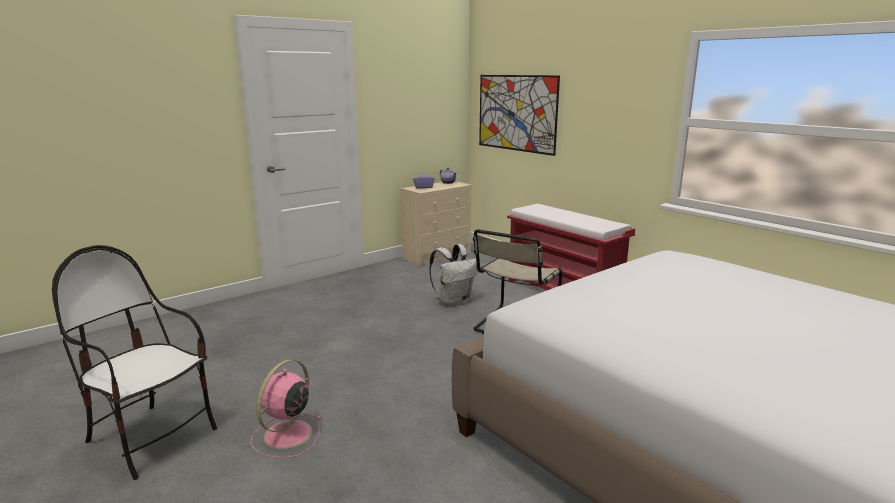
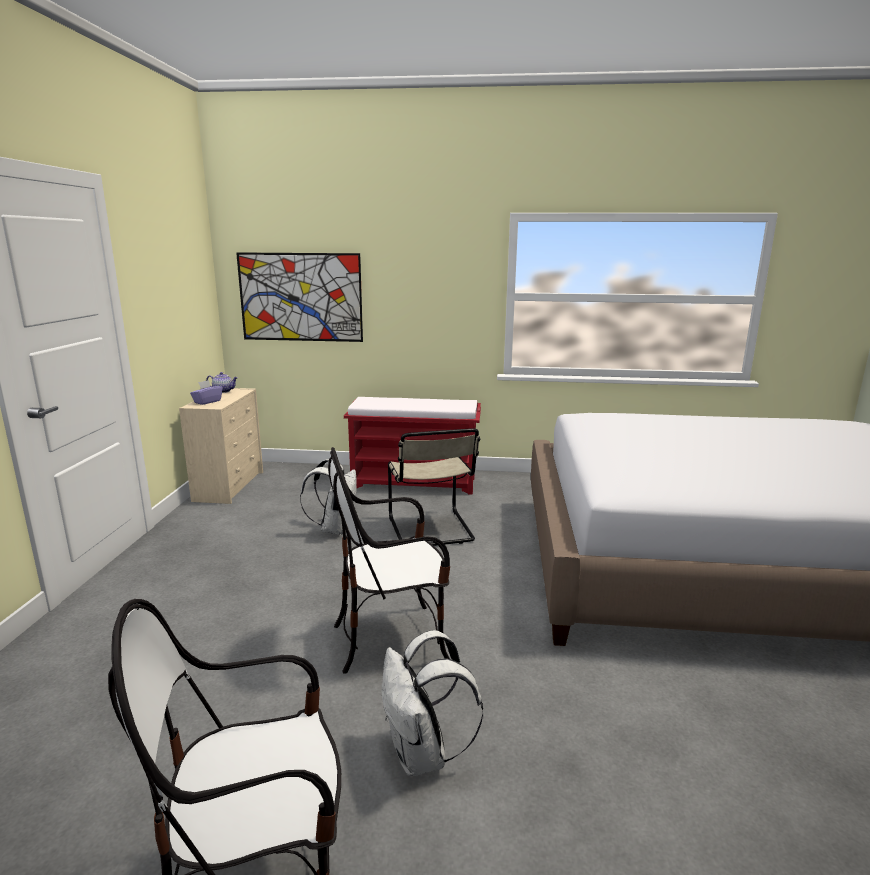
camera: 45 degrees left, 0 degrees up
(286, 435) = (422, 754): pink fan -> white backpack
(373, 375) = (391, 639): none -> chair

